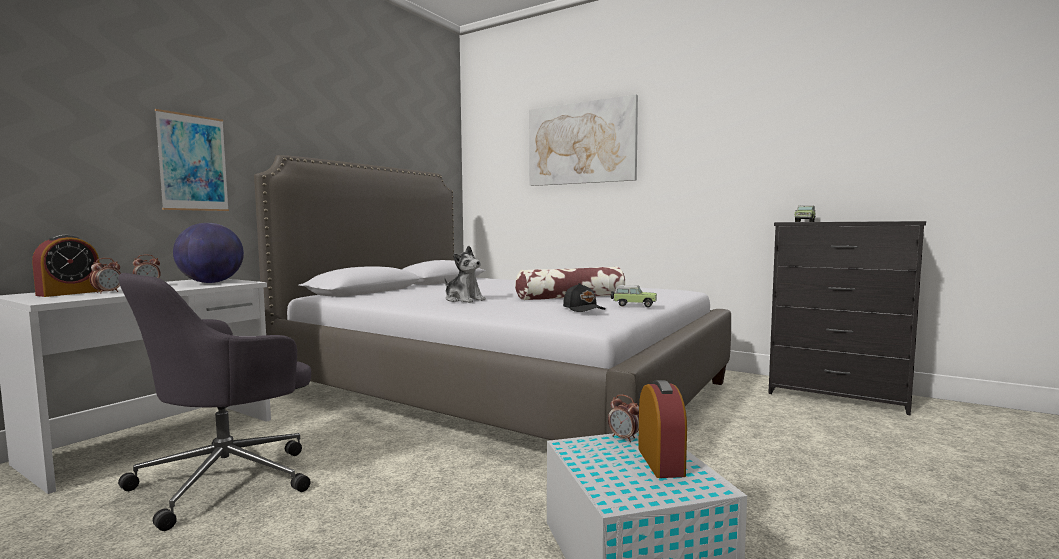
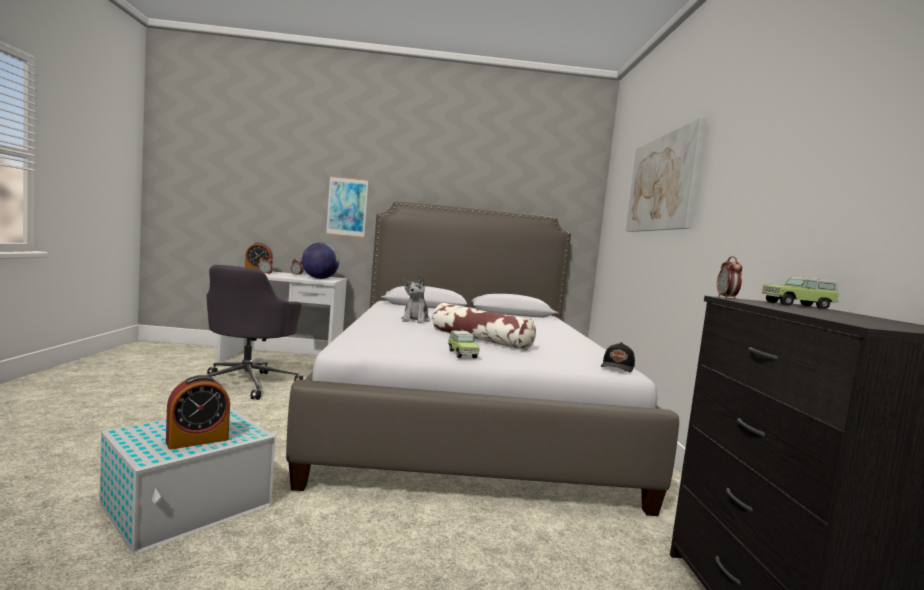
camera: 55 degrees right, 0 degrees up
(229, 478) = (247, 383): grey office chair -> grey office chair turned 90 degrees counterclockwise
(584, 309) = (402, 340): black cap -> black cap (618, 367)
(624, 438) = (244, 426): alarm clock -> alarm clock (726, 298)

